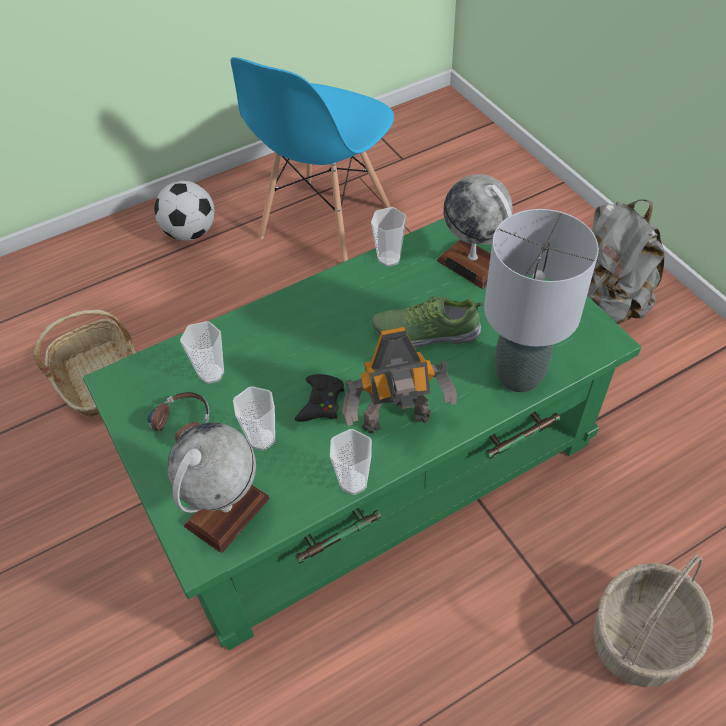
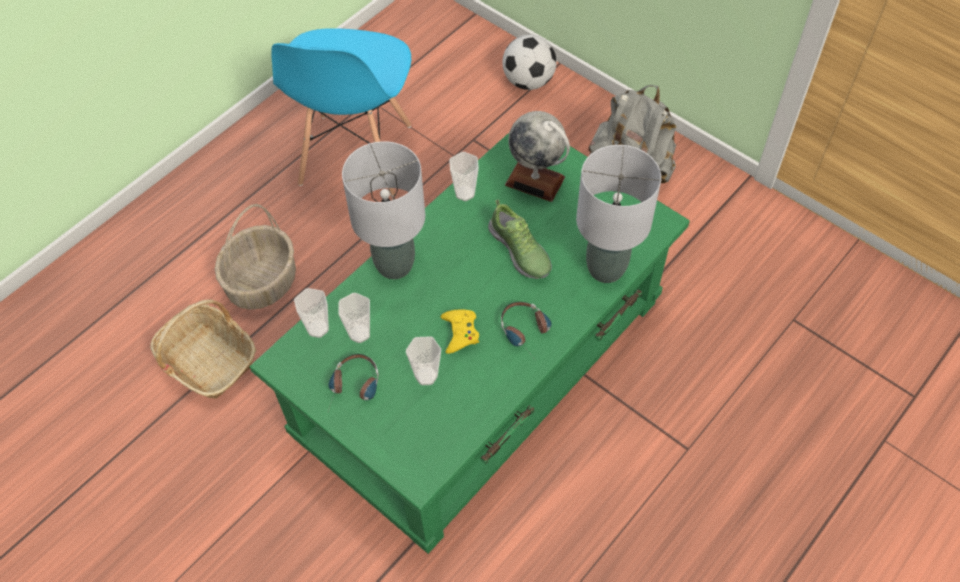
camera: 20 degrees left, 5 degrees up
(190, 232) = (229, 196): football -> football (528, 81)
(227, 512) = (424, 440): globe -> none
(282, 312) = (395, 264): none -> grey table lamp
(321, 402) = (460, 333): black game controller -> yellow game controller
(353, 482) = (512, 389): cup -> cup (318, 328)
(398, 424) = (528, 333): toy robot -> headphones
(425, 332) = (520, 251): shoe -> shoe turned 105 degrees counterclockwise
(641, 640) = (739, 445): basket -> basket (262, 283)

